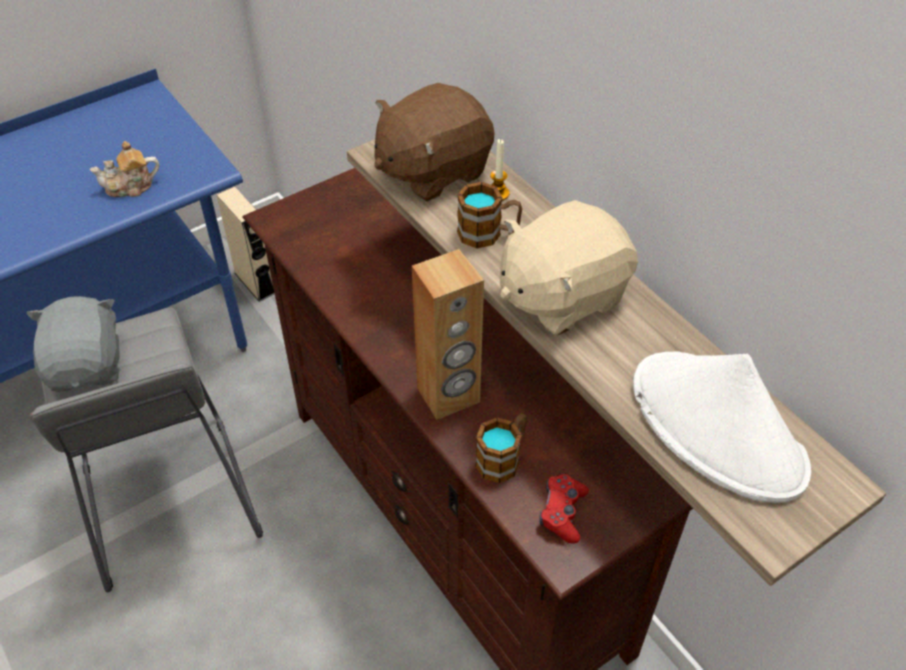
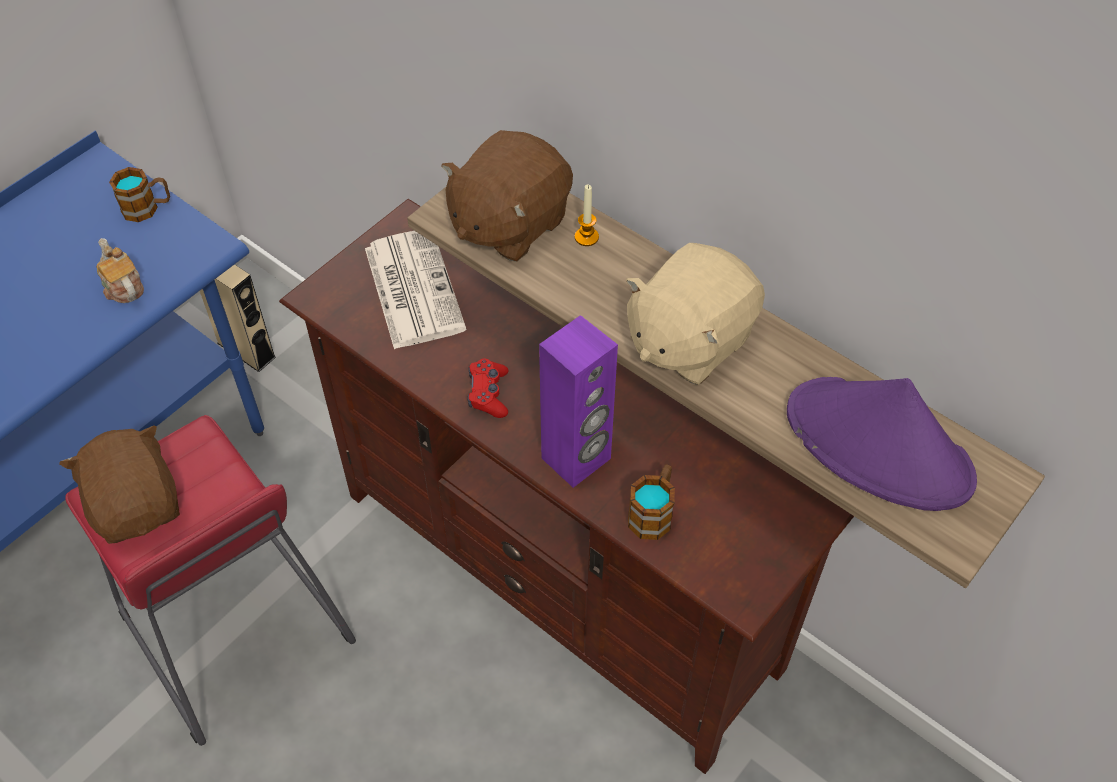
camera: 15 degrees left, 5 degrees up
(88, 366) = (137, 505): grey plush toy -> brown plush toy
(130, 187) = (122, 286): teapot -> teapot turned 90 degrees clockwise
(169, 502) = (235, 628): grey stool -> red stool
(356, 226) = (412, 288): none -> newspaper
(448, 396) = (576, 459): brown speaker -> purple speaker
(488, 234) = (592, 285): mug -> mug (147, 208)
(562, 513) = (729, 555): red game controller -> red game controller (488, 394)
(718, 428) = (879, 446): white hat -> purple hat

